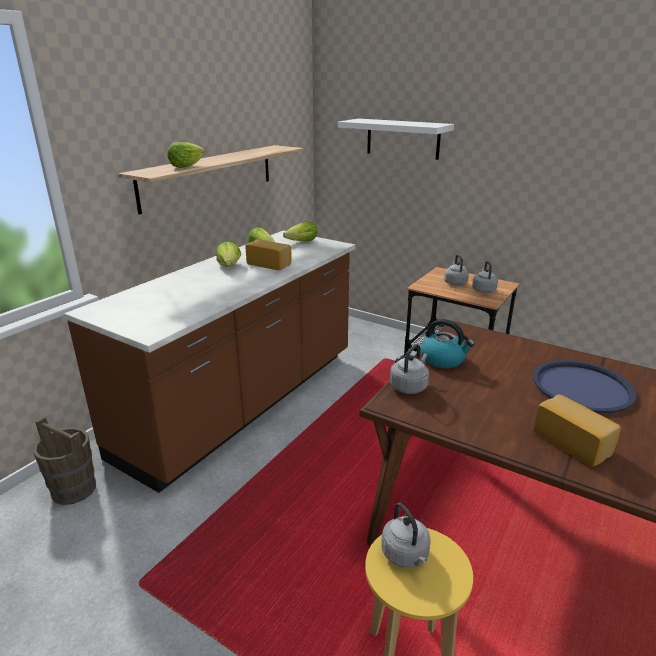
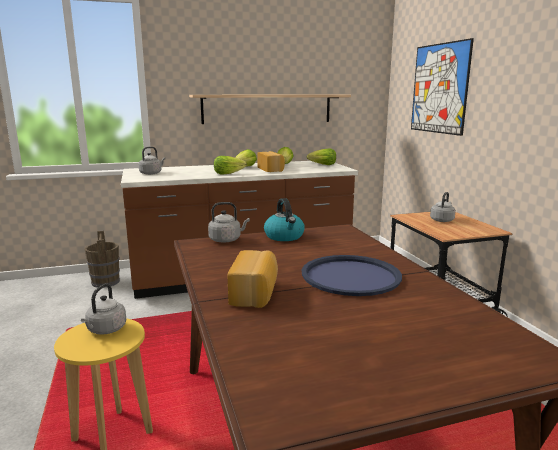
camera: 40 degrees right, 10 degrees down
(186, 166) = (234, 94): lettuce -> lettuce (228, 173)
(402, 138) = (439, 88): white shelf -> picture
(483, 290) = (459, 228): grey kettle -> grey kettle (151, 173)

